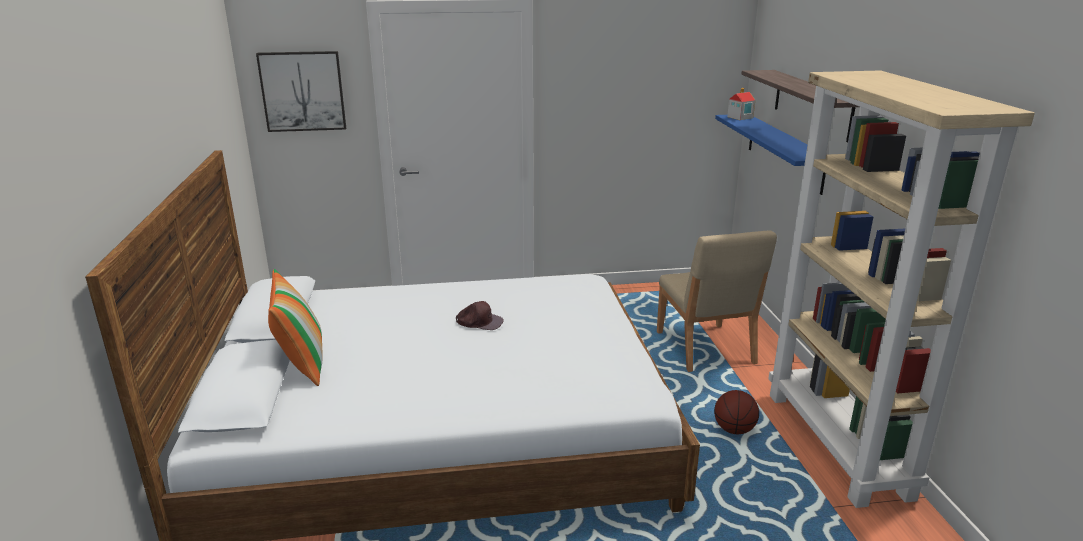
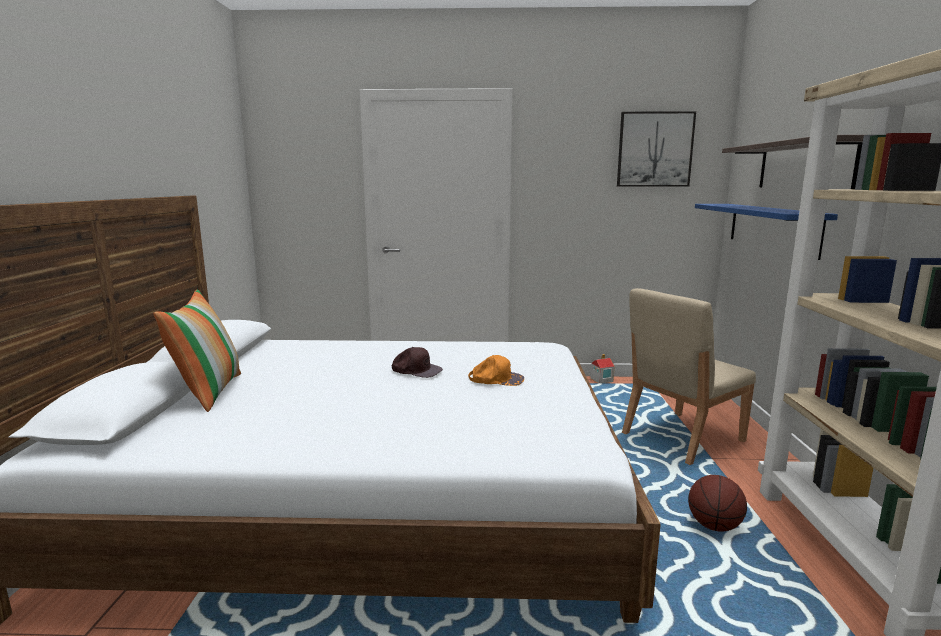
camera: 10 degrees right, 10 degrees down
(303, 91) = (300, 171): picture -> picture (654, 149)
(554, 326) = (496, 379): none -> orange cap
(705, 348) = (681, 437): beige chair -> beige chair turned 60 degrees clockwise
(739, 117) = (720, 204): toy house -> toy house (601, 380)

